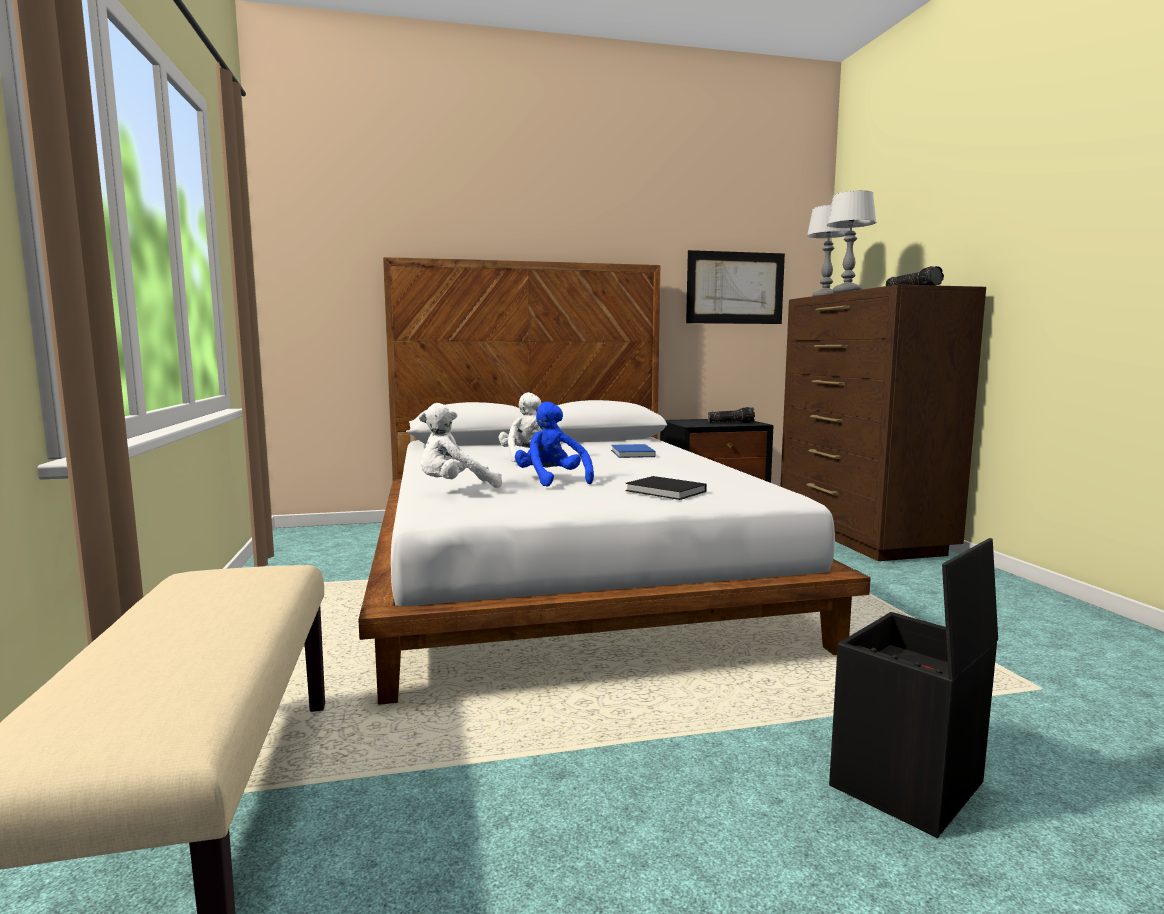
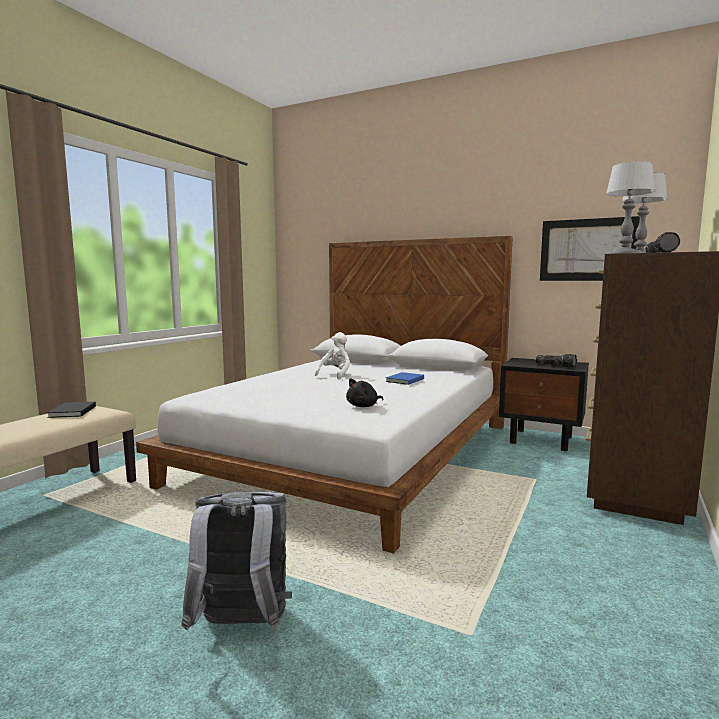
camera: 40 degrees right, 0 degrees up
(455, 488) = (230, 386): white plush toy -> none
(552, 481) = (294, 390): blue plush toy -> none
(666, 491) = (317, 407): black book -> black book (71, 412)
(706, 483) = (364, 406): none -> black plush toy
(907, 786) = (242, 626): black storage box -> grey backpack

